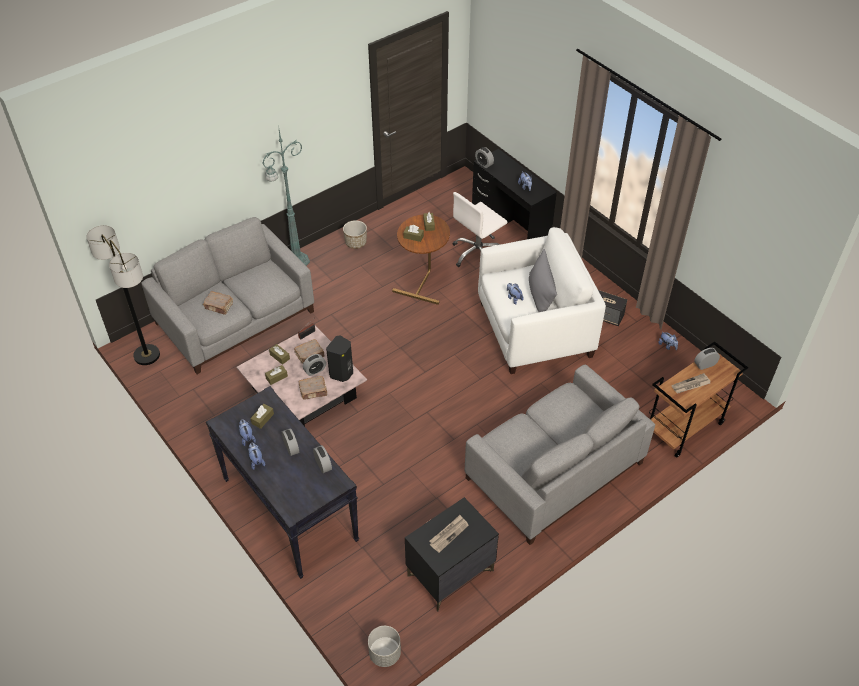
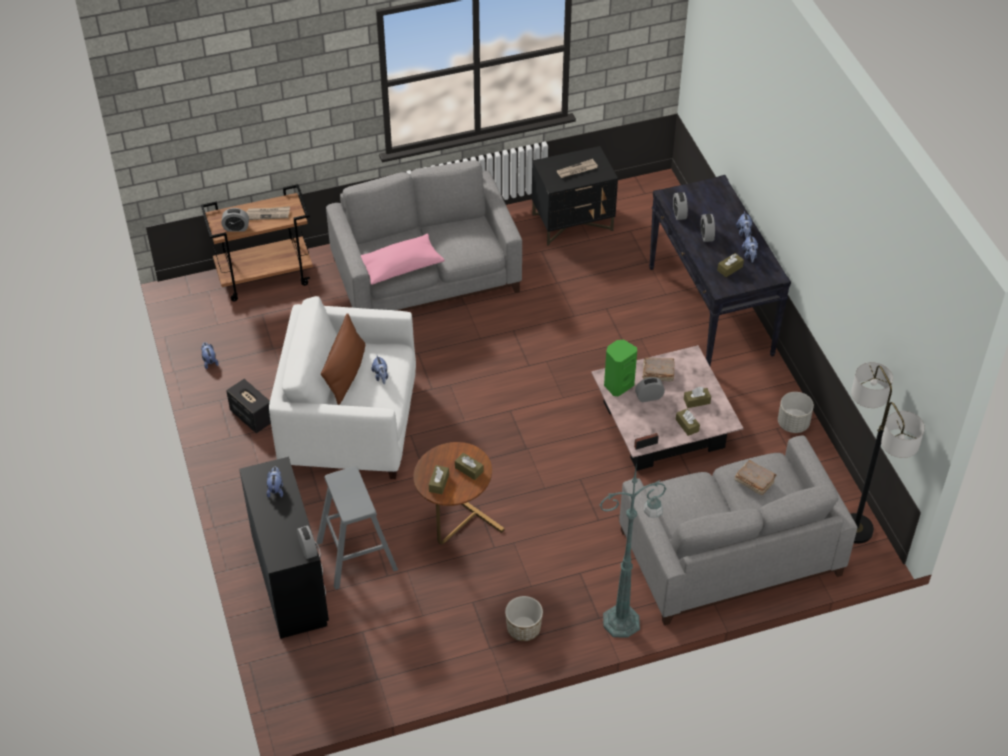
camera: 160 degrees left, 0 degrees up
(310, 355) = (649, 417): brown book -> none
(342, 373) = (618, 385): black speaker -> green speaker
(385, 653) = (654, 185): grey planter -> grey planter (792, 423)
(477, 254) = (357, 555): white office chair -> grey stool
(540, 295) = (346, 373): grey pillow -> brown pillow
(558, 401) = (400, 267): none -> pink pillow

